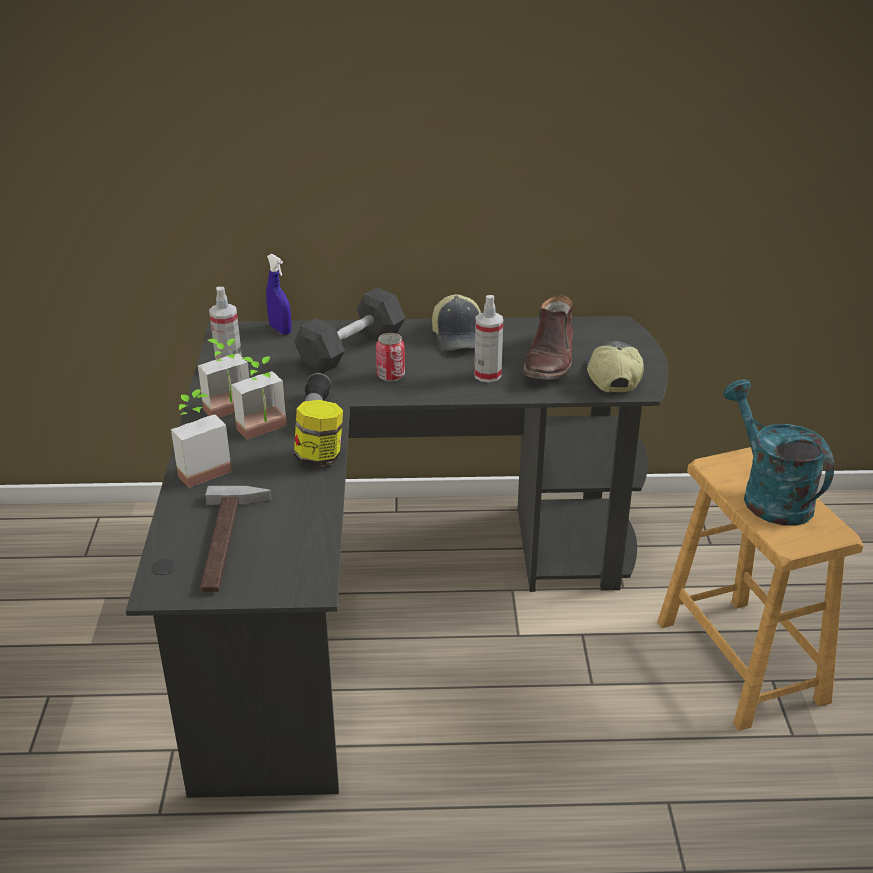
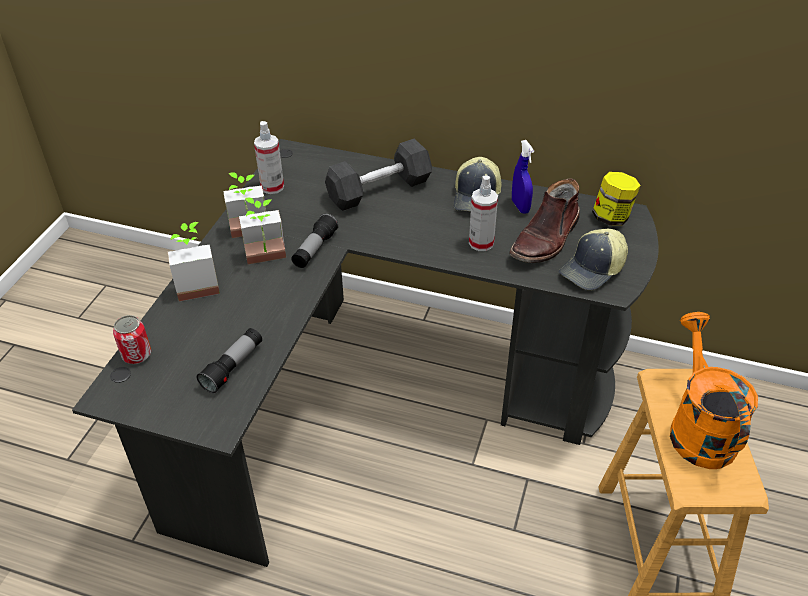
camera: 20 degrees right, 10 degrees up
(230, 542) = (182, 364): hammer -> none
(280, 329) = (331, 158): blue spray bottle -> blue spray bottle (520, 206)
(290, 532) = (233, 367): none -> flashlight
(320, 457) = (296, 296): jar -> jar (612, 217)
(390, 375) = (397, 225): can -> can (136, 355)
(611, 377) = (593, 270): cap -> cap turned 150 degrees counterclockwise
(768, 495) = (698, 427): turquoise watering can -> orange watering can

